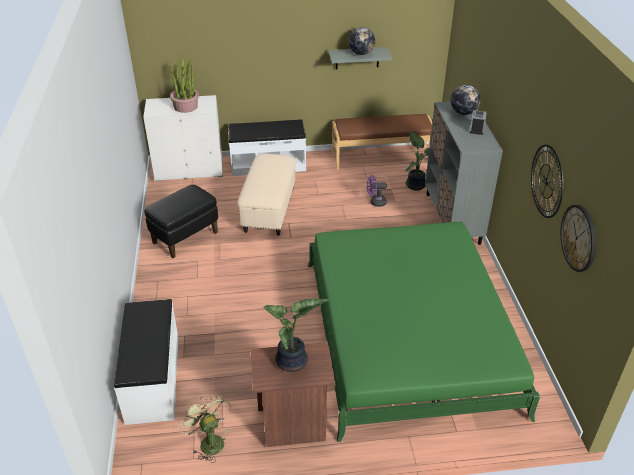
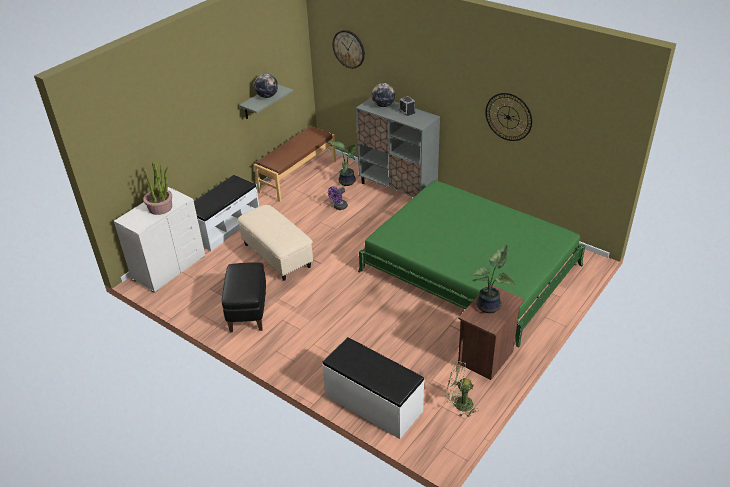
camera: 45 degrees left, 0 degrees up
(579, 238) = (562, 138): wall clock -> wall clock (349, 49)

